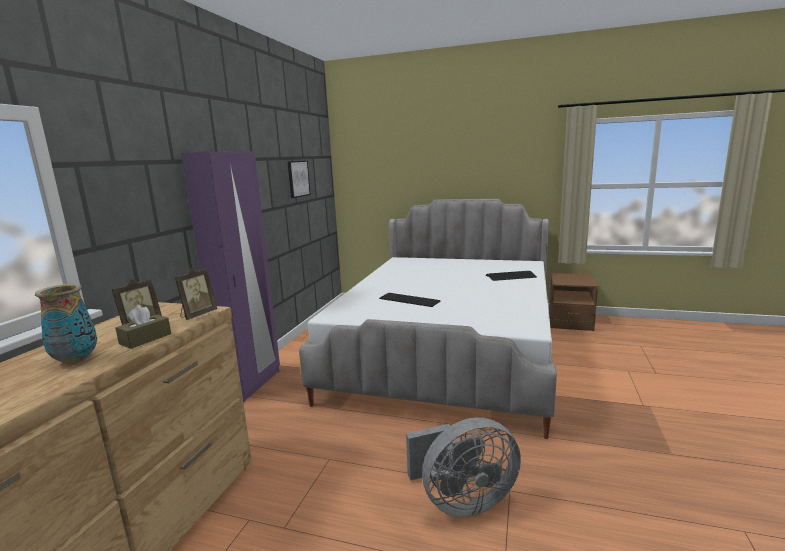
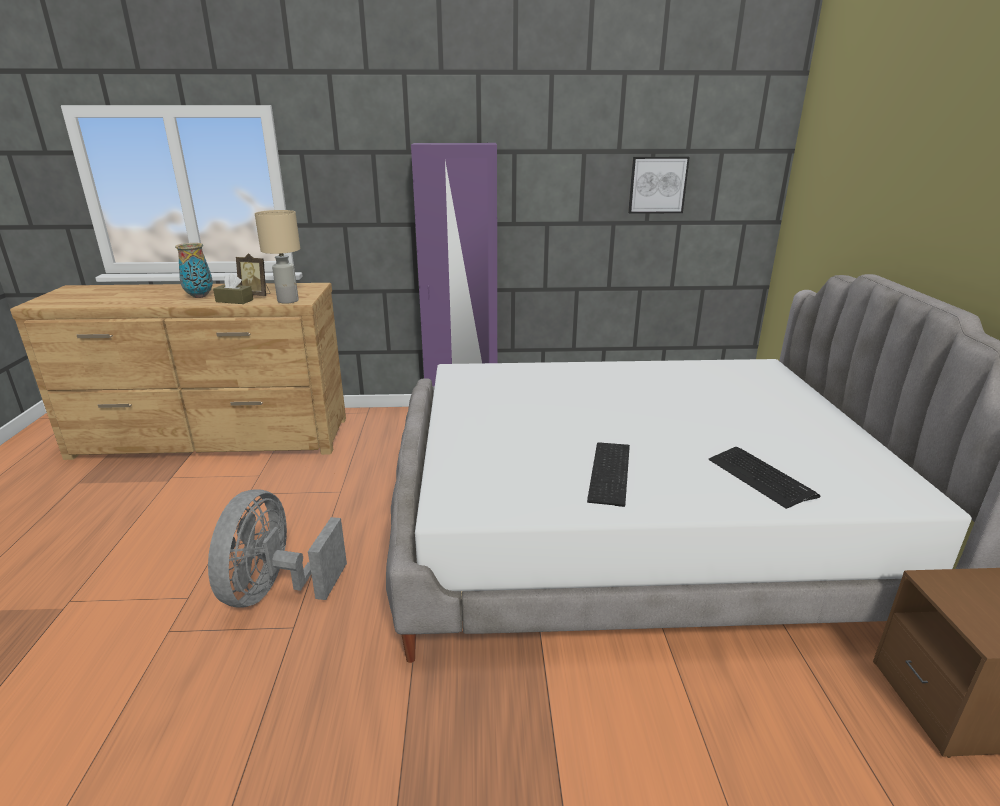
camera: 70 degrees right, 10 degrees up
(197, 315) = (288, 301): picture frame -> beige table lamp
(410, 299) = (546, 404): keyboard -> keyboard (612, 473)
(462, 501) = (276, 590): grey fan -> grey fan turned 45 degrees clockwise

